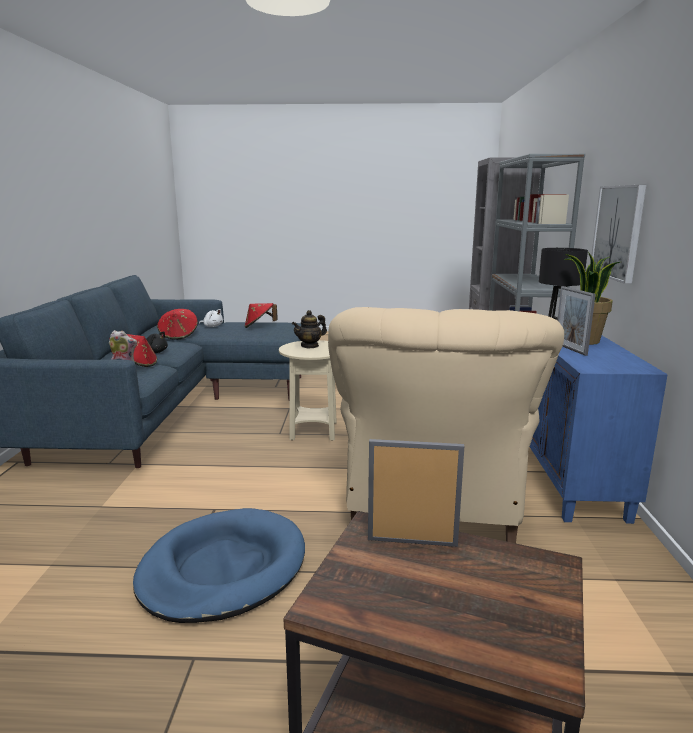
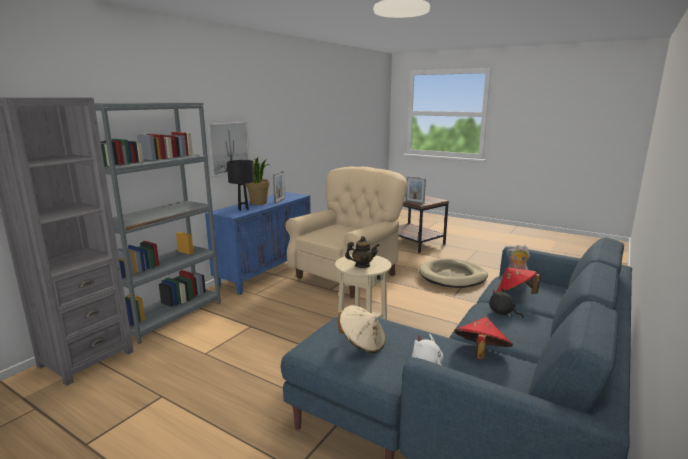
camera: 150 degrees left, 0 degrees up
(223, 569) = (452, 276): blue dog bed -> beige dog bed
(259, 326) = (362, 344): red hat -> beige hat

